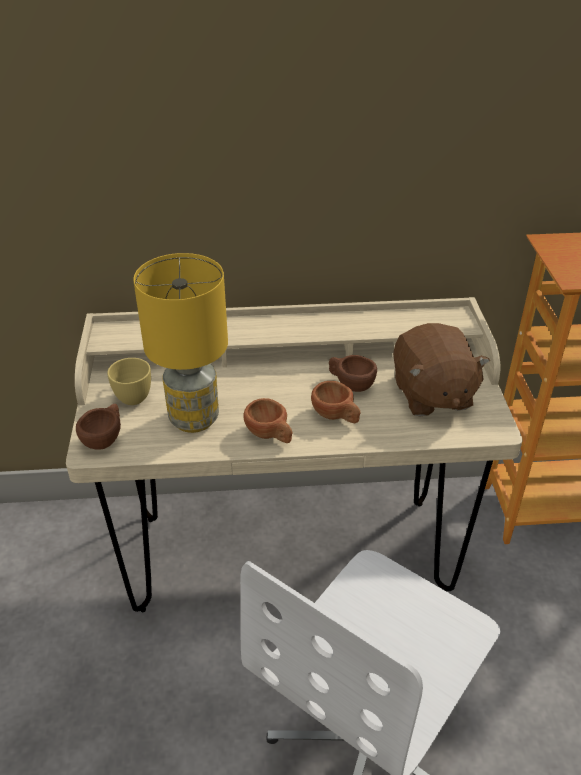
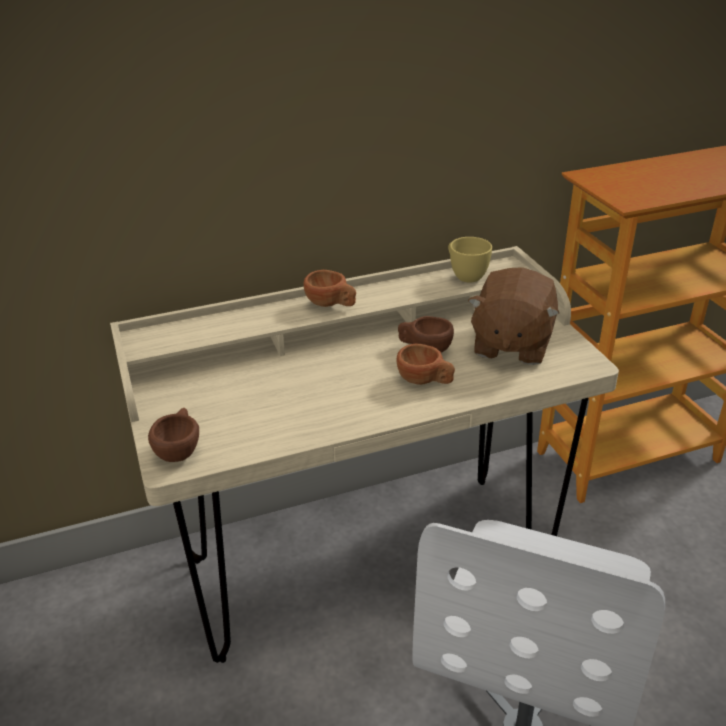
camera: 15 degrees left, 5 degrees down
(132, 394) = (191, 400): yellow cup -> yellow cup (465, 275)
(194, 419) = (274, 412): yellow table lamp -> none
(270, 435) = (364, 411): brown cup -> brown cup (331, 304)
(431, 395) = (510, 344): brown plush toy -> brown plush toy turned 45 degrees clockwise

